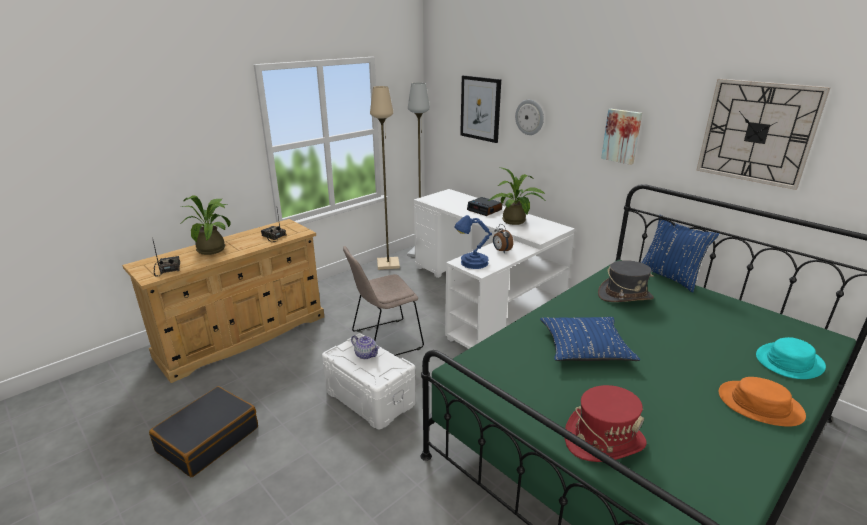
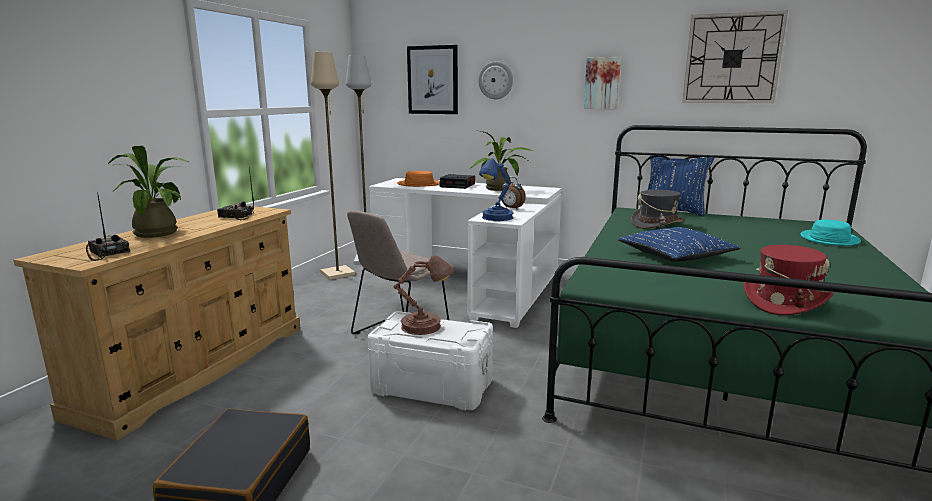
camera: 25 degrees left, 10 degrees down
(366, 354) = (424, 326): teapot -> brown table lamp
(759, 404) = (851, 262): orange hat -> orange hat (419, 184)

